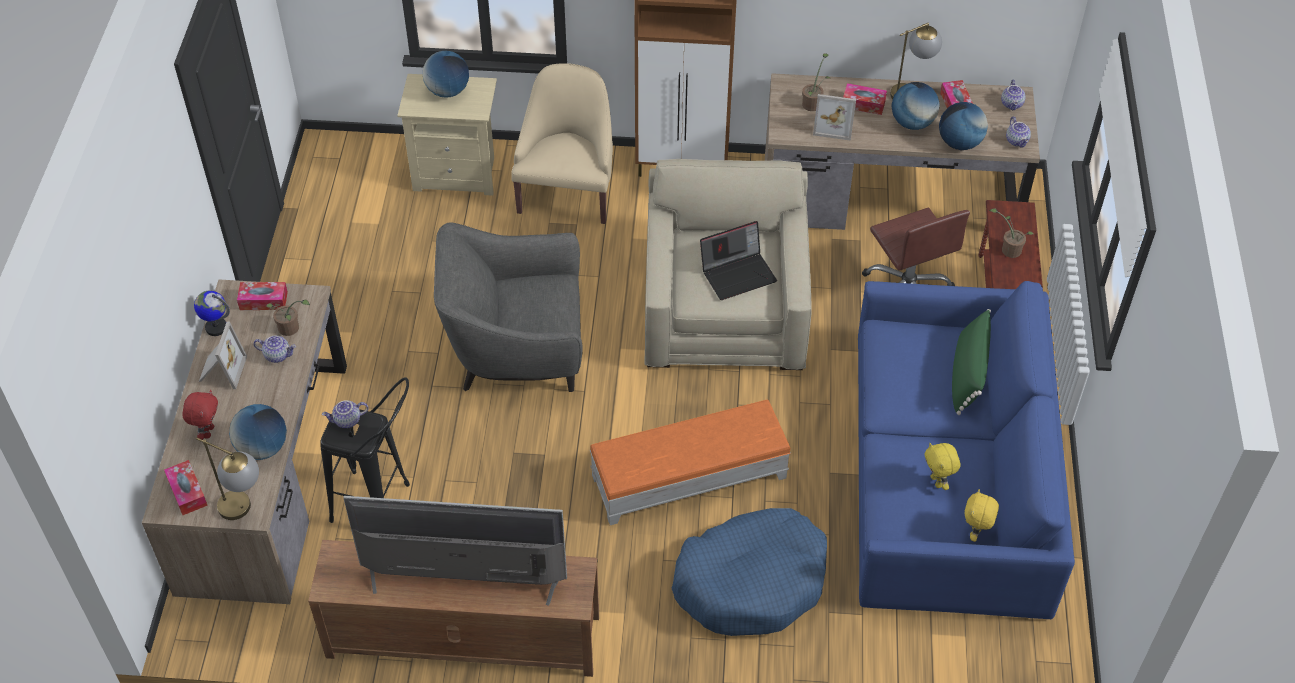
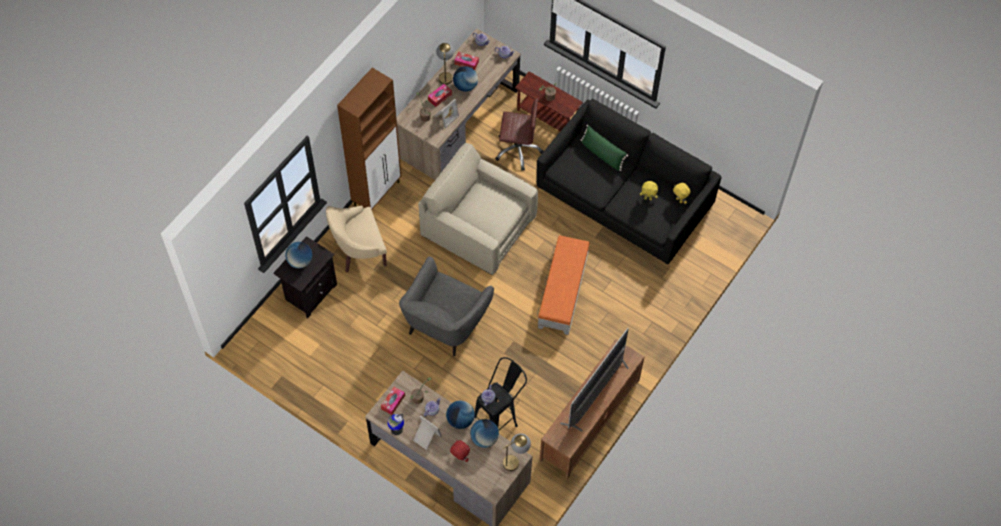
camera: 60 degrees left, 10 degrees up
(187, 492) = (490, 479): tissue box -> none
(457, 173) = (310, 292): beige nightstand -> black nightstand
(568, 192) = (358, 251): beige armchair -> beige armchair turned 60 degrees counterclockwise
(738, 273) = (494, 205): laptop -> none
(751, 581) = (630, 297): blue dog bed -> none
(948, 477) = (625, 195): blue sofa -> black sofa
(959, 143) = (490, 76): globe -> globe (460, 420)

